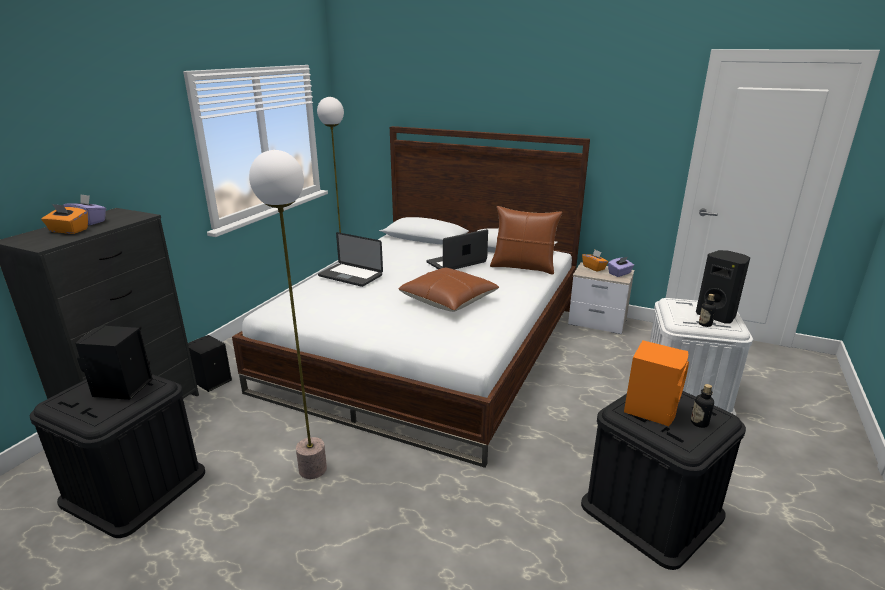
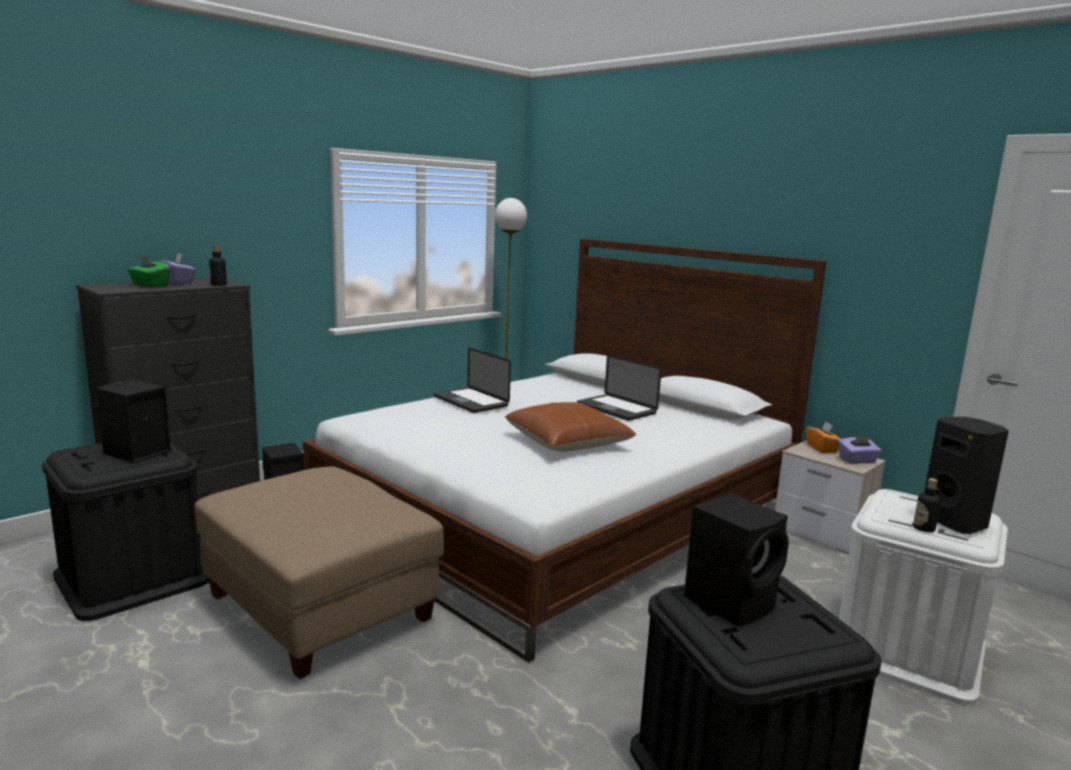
camera: 20 degrees right, 10 degrees down
(68, 231) = (150, 285): orange tissue box -> green tissue box
(313, 469) = (321, 609): floor lamp -> beige ottoman
(456, 262) = (616, 409): laptop -> laptop turned 120 degrees counterclockwise
(523, 267) = (702, 426): brown pillow -> none
(651, 408) = (732, 602): orange speaker -> black speaker
(699, 423) = (793, 635): bottle -> bottle (218, 285)

